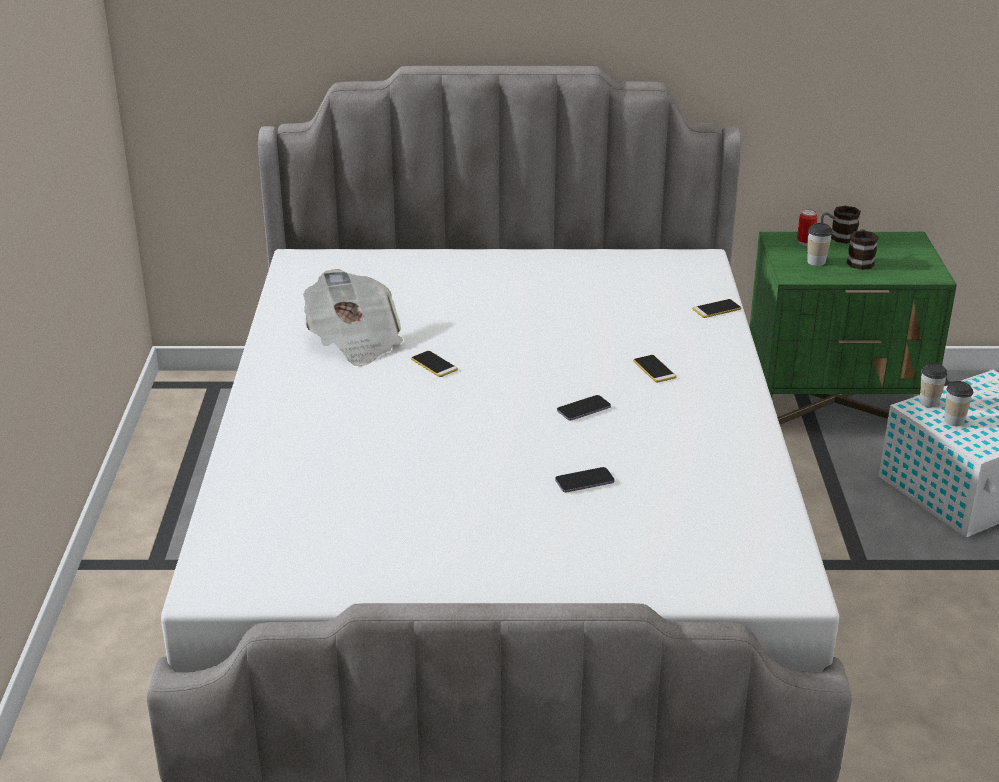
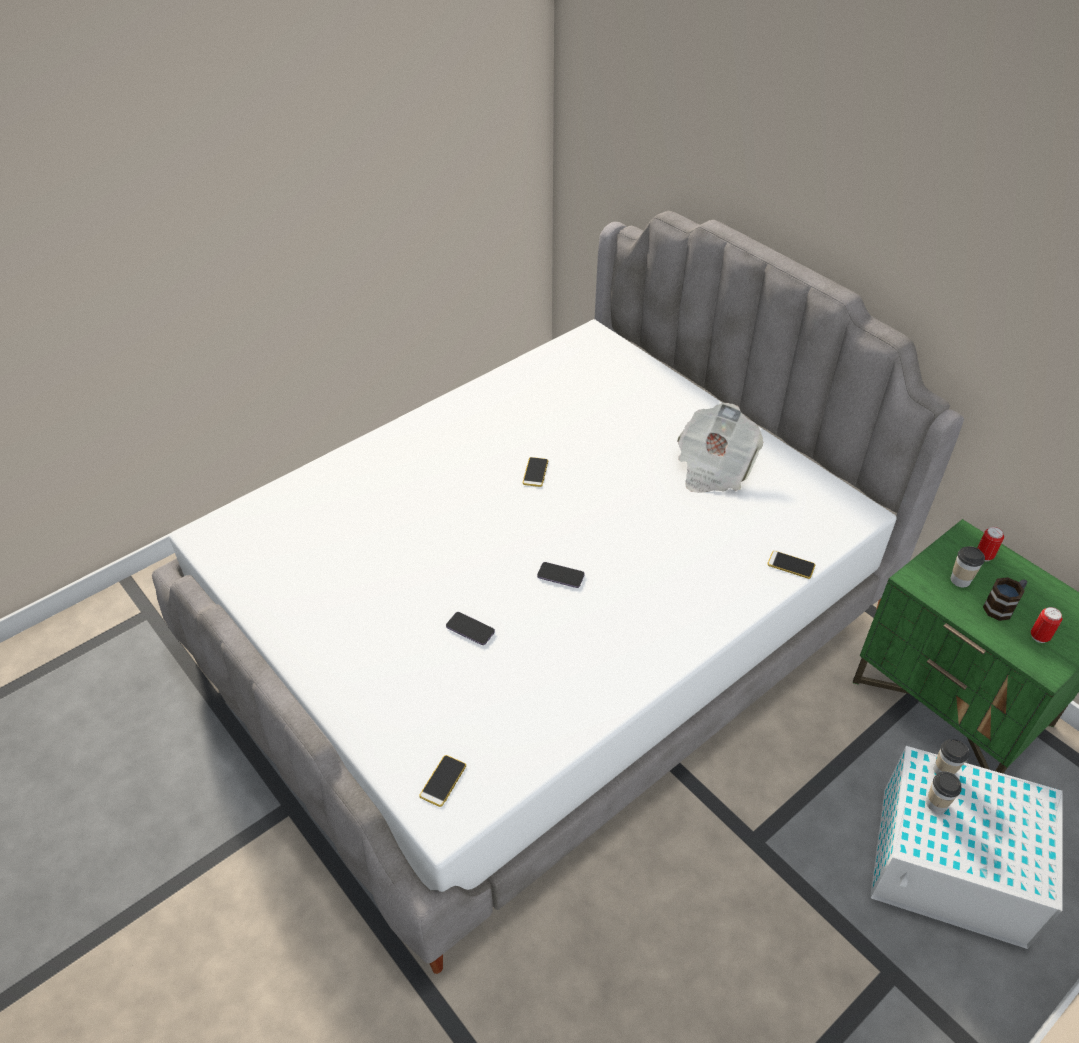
camera: 50 degrees right, 15 degrees up
(354, 342) = (521, 422): newspaper -> newspaper (713, 467)
(654, 369) = (658, 581): phone -> phone (443, 781)
(837, 238) = (1023, 571): mug -> none
(902, 263) = (1039, 636): none -> can

